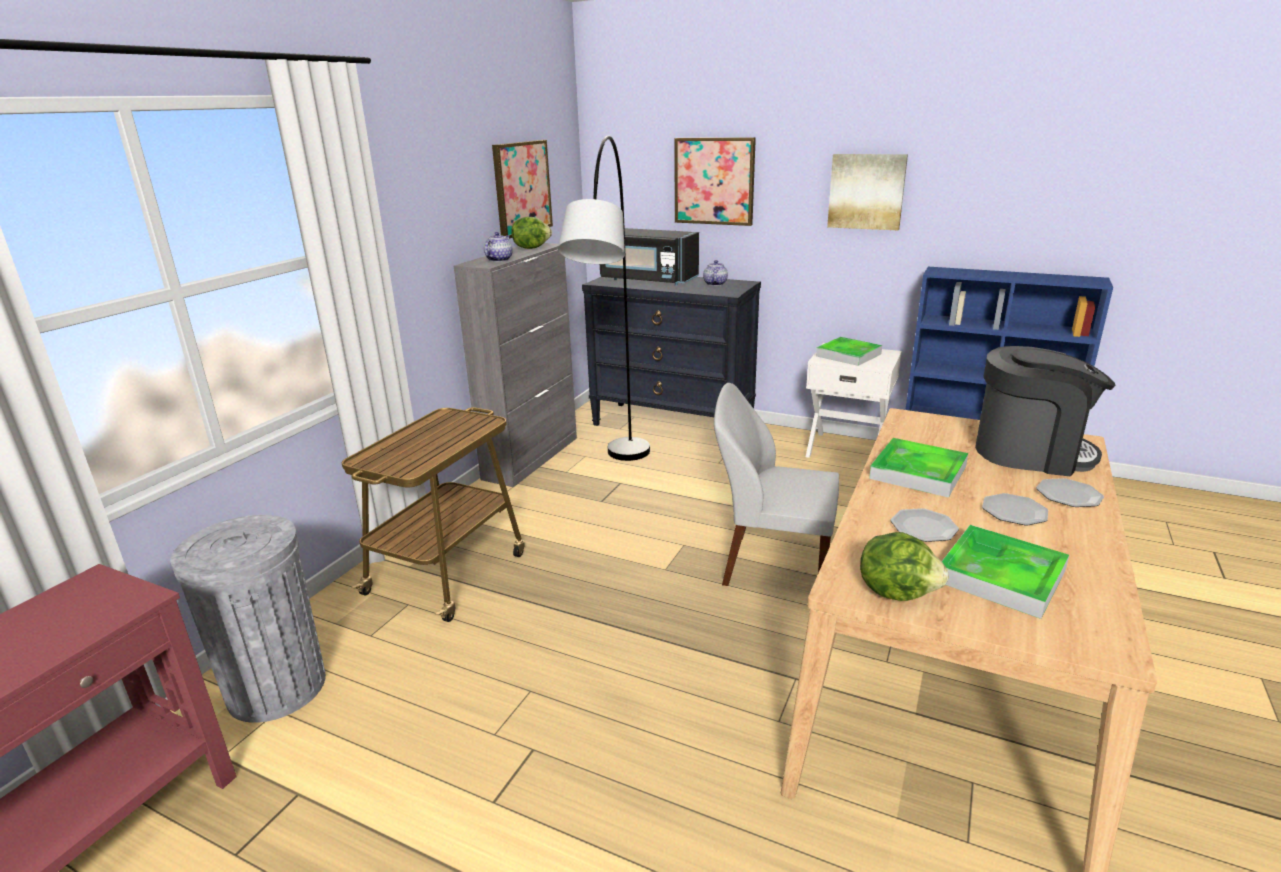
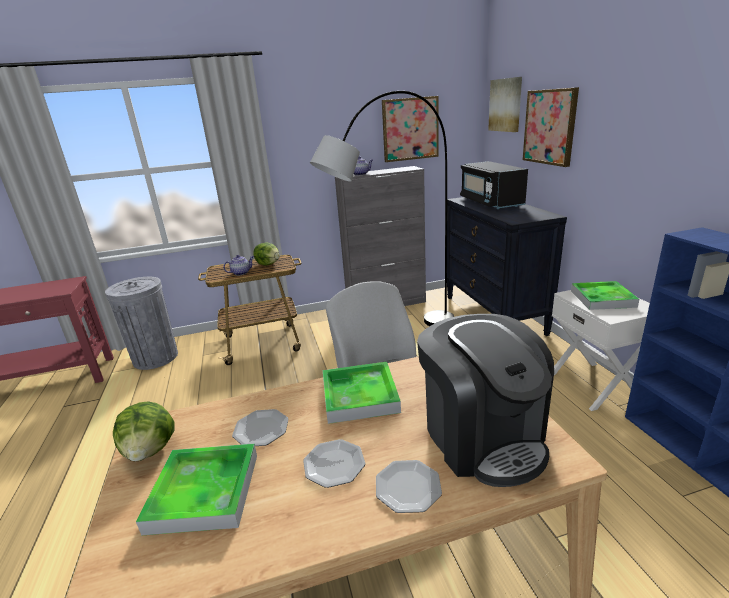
camera: 50 degrees right, 0 degrees up
(531, 248) = (399, 169): lettuce -> lettuce (269, 264)
(714, 284) = (525, 212): teapot -> teapot (241, 273)
(866, 191) = (658, 140): picture -> picture (506, 105)

